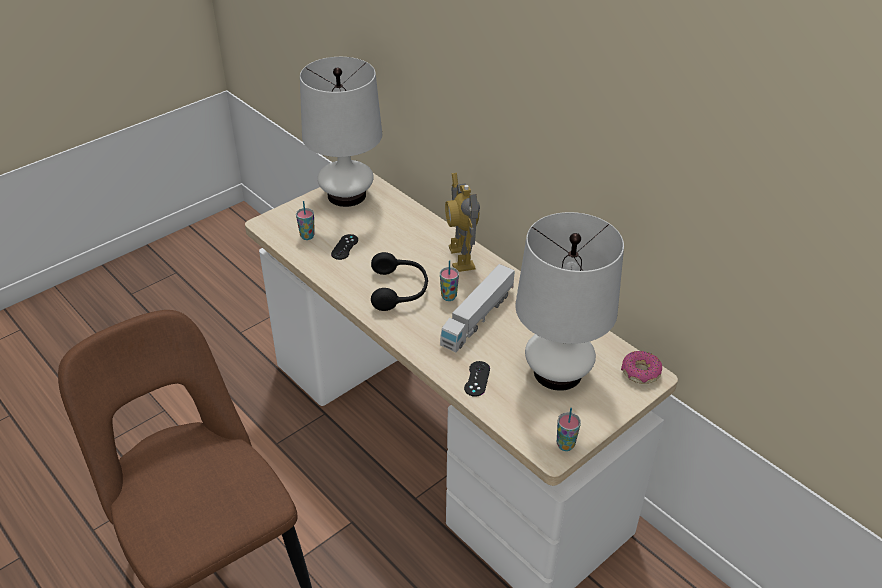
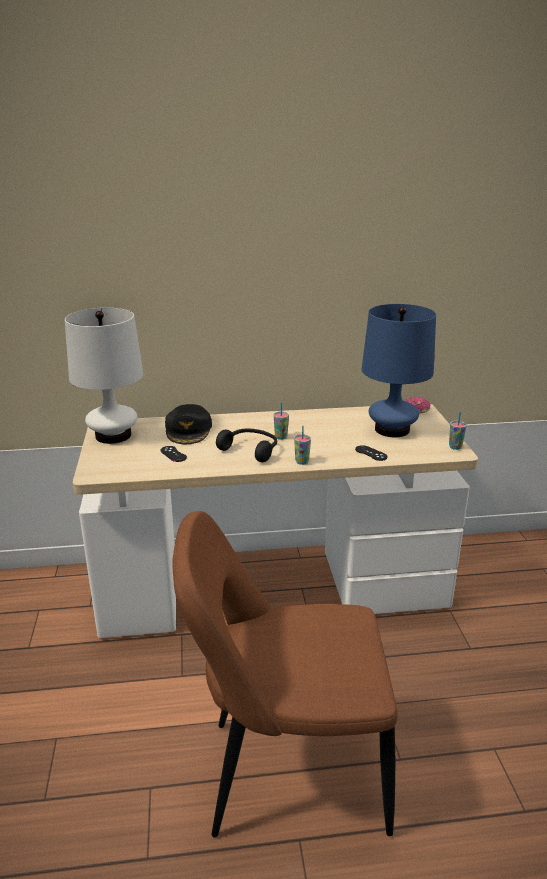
camera: 55 degrees left, 15 degrees down
(307, 236) = (137, 463): cup -> cup (302, 462)
(402, 231) = (189, 430): none -> black cap
(461, 258) = (247, 421): toy robot -> none
(478, 317) = (313, 435): toy truck -> none
(557, 372) = (392, 429): white table lamp -> blue table lamp

